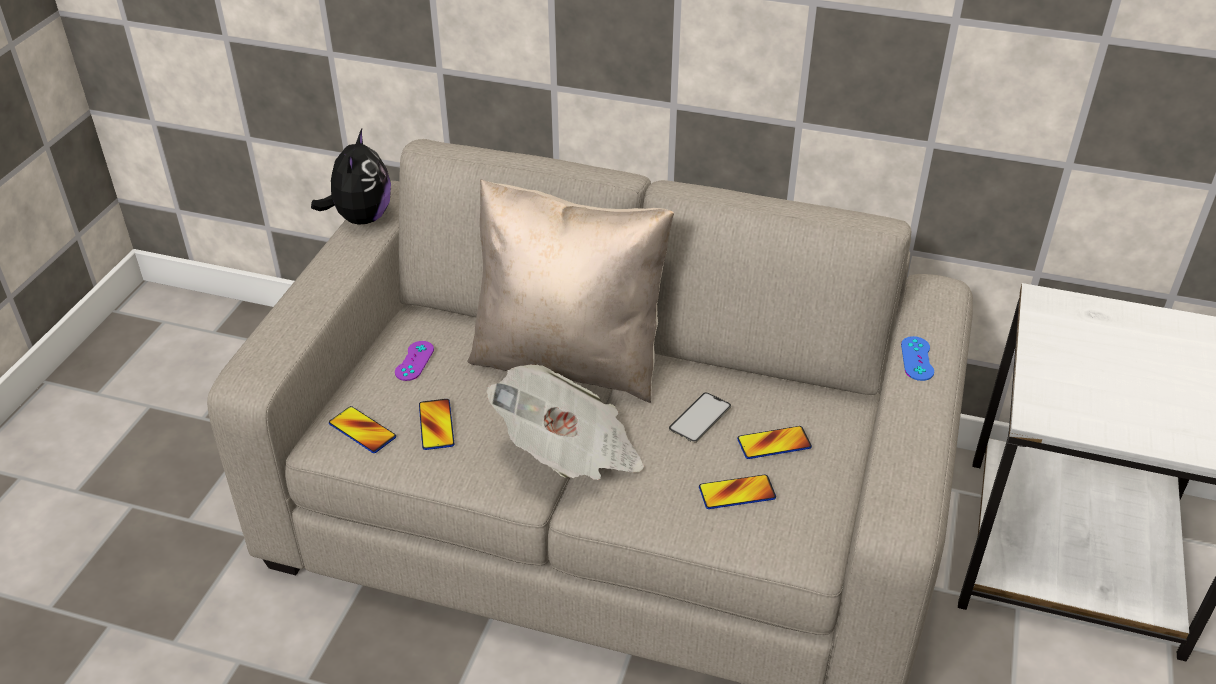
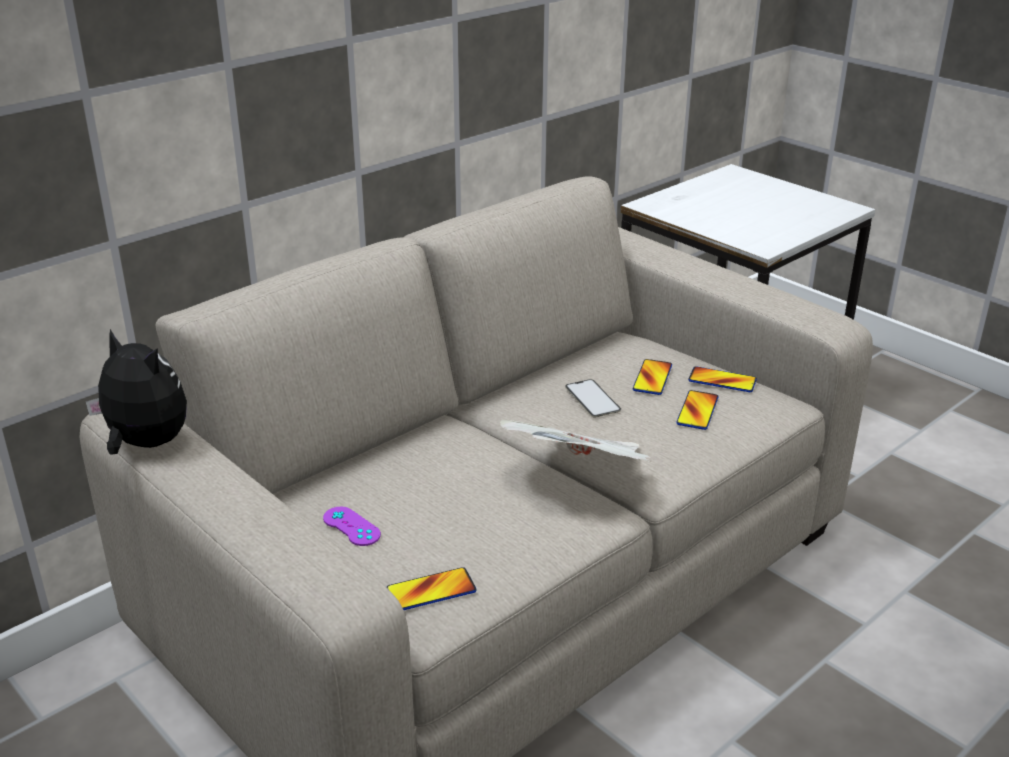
camera: 60 degrees left, 10 degrees down
(436, 425) = (470, 539): phone -> phone (722, 381)
(569, 360) = (447, 439): beige pillow -> none
(917, 359) = (670, 261): blue game controller -> none

